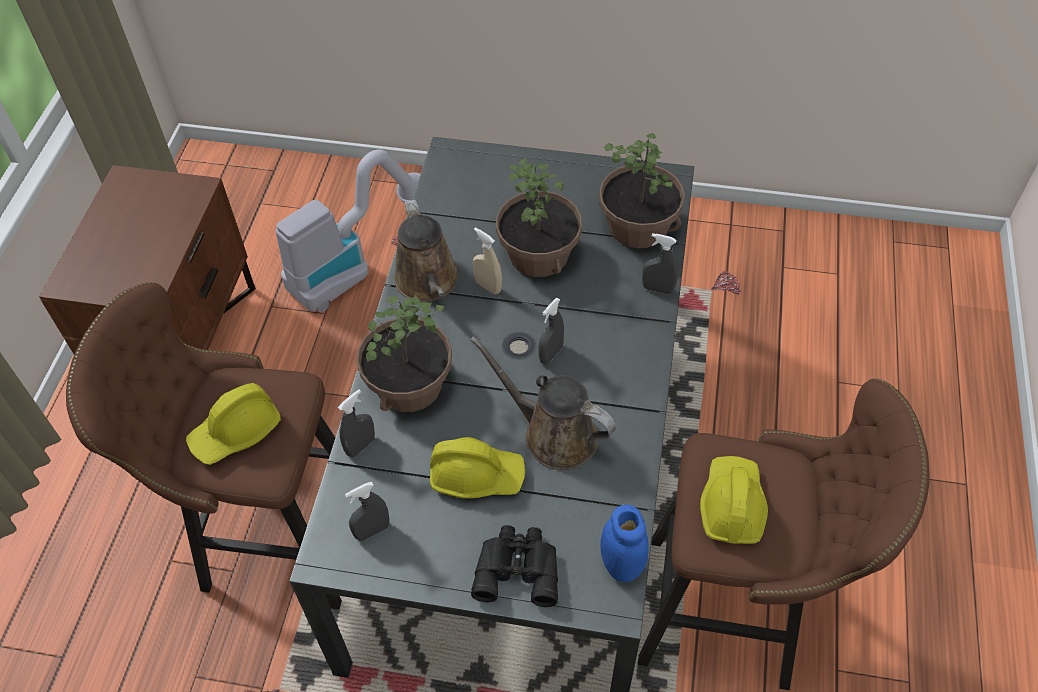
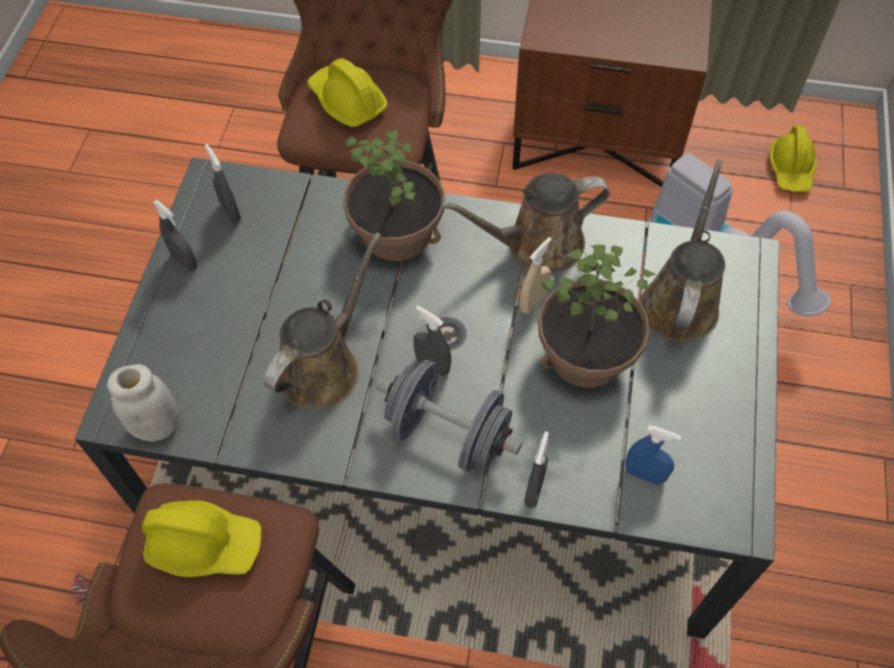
camera: 90 degrees right, 5 degrees up
(360, 446) = (325, 197): grey spray bottle -> grey spray bottle (184, 261)
(476, 475) = (280, 294): yellow hard hat -> yellow hard hat (791, 169)
(488, 196) = (680, 301): none -> brown watering can
(517, 568) = (171, 331): black binoculars -> none
(613, 342) = (448, 433): none -> grey dumbbell
(621, 564) = (157, 425): blue jar -> white jar
(638, 226) = (644, 474): potted plant -> blue spray bottle

